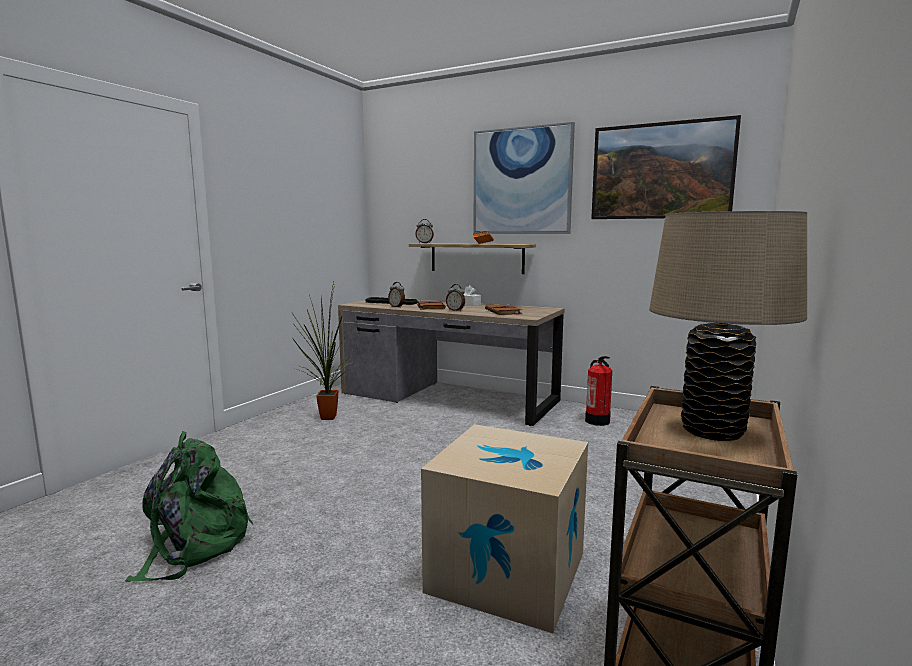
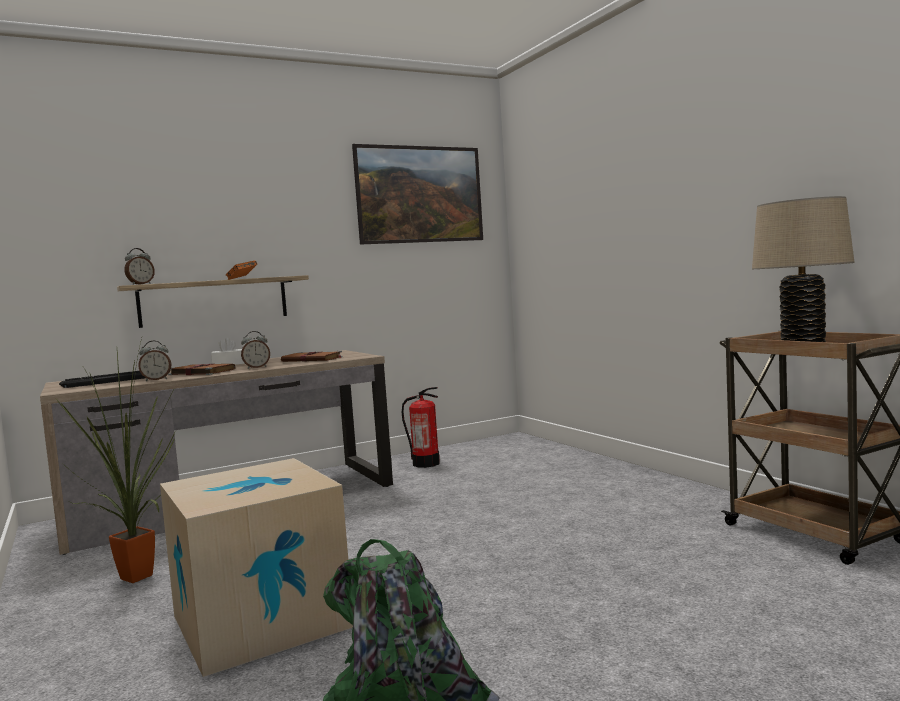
camera: 55 degrees left, 5 degrees down
(507, 572) = (650, 553): cardboard box -> cardboard box (261, 621)
(521, 181) = (269, 199): picture -> none

